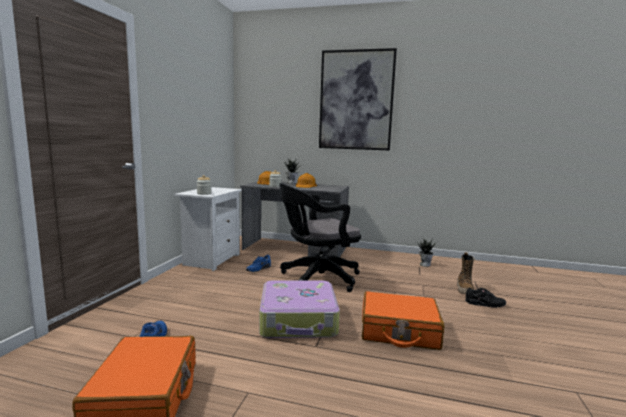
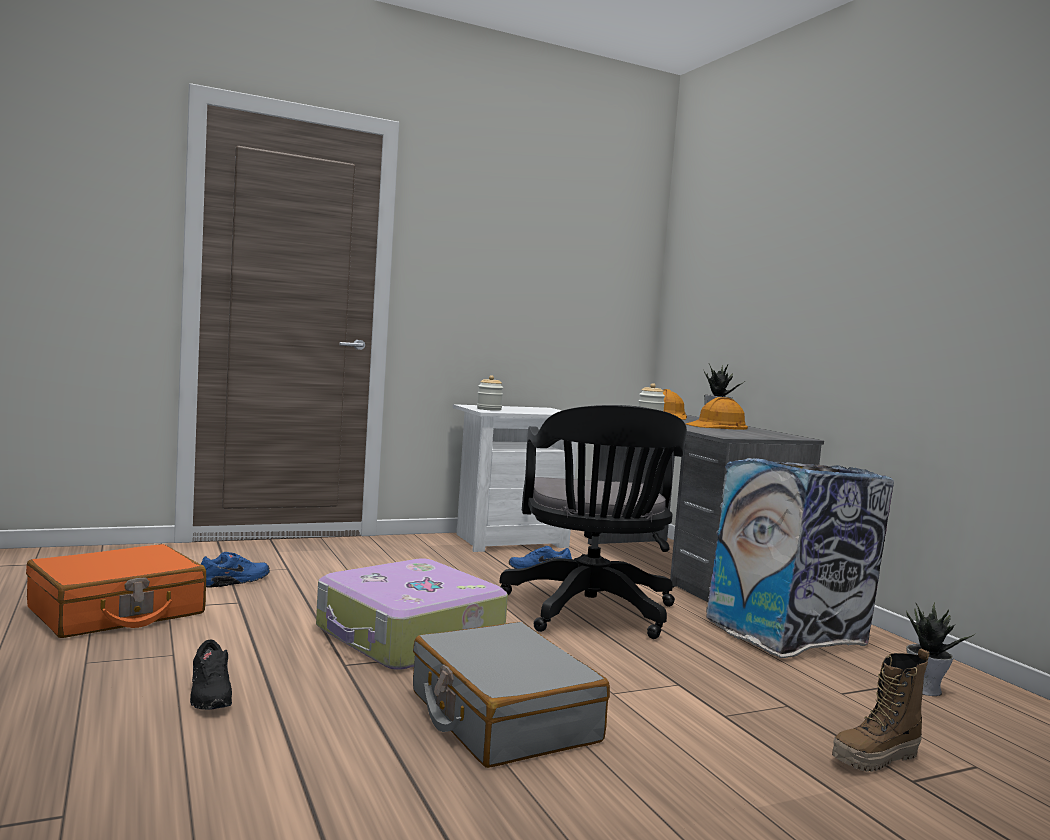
camera: 50 degrees right, 5 degrees down
(316, 279) = (591, 613): black office chair -> black office chair turned 120 degrees counterclockwise
(356, 100) = (860, 224): picture -> none
(370, 261) = (787, 634): none -> trash can
(399, 331) = (502, 717): orange suitcase -> grey suitcase
(485, 304) = (839, 797): black shoe -> black shoe (209, 695)

